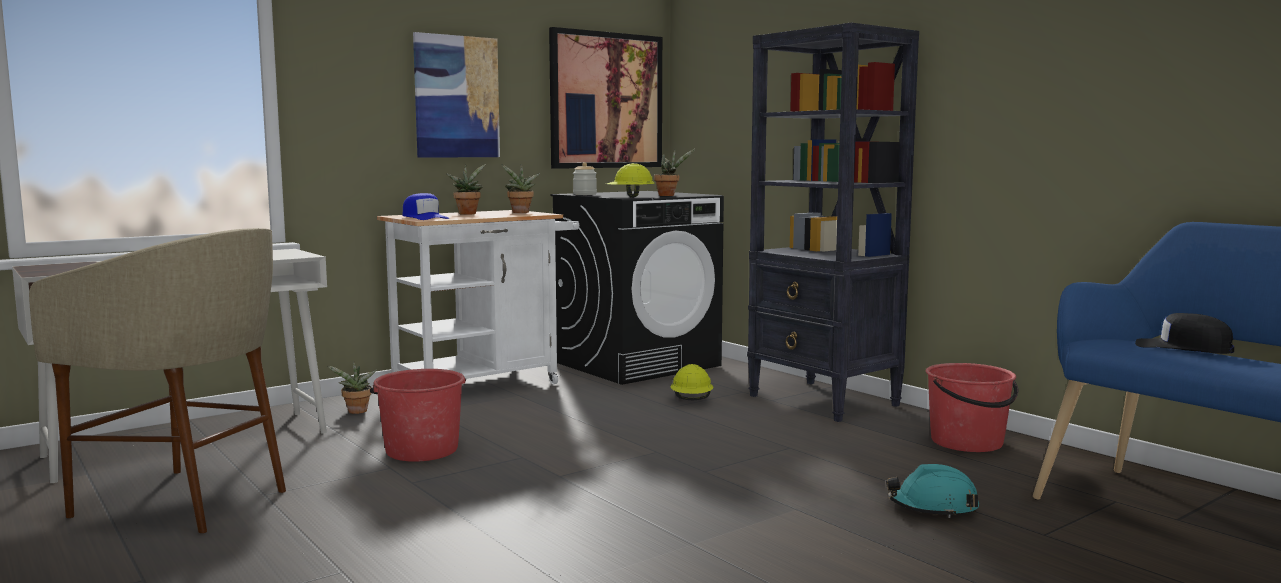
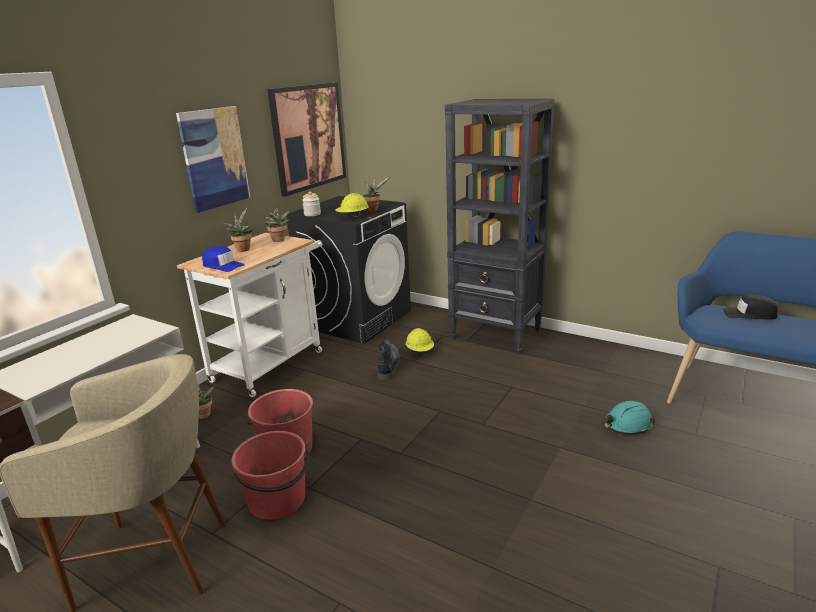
camera: 20 degrees left, 15 degrees up
(632, 406) = (388, 365): none -> boot
(967, 442) = (599, 358): red bucket -> red bucket (278, 500)

